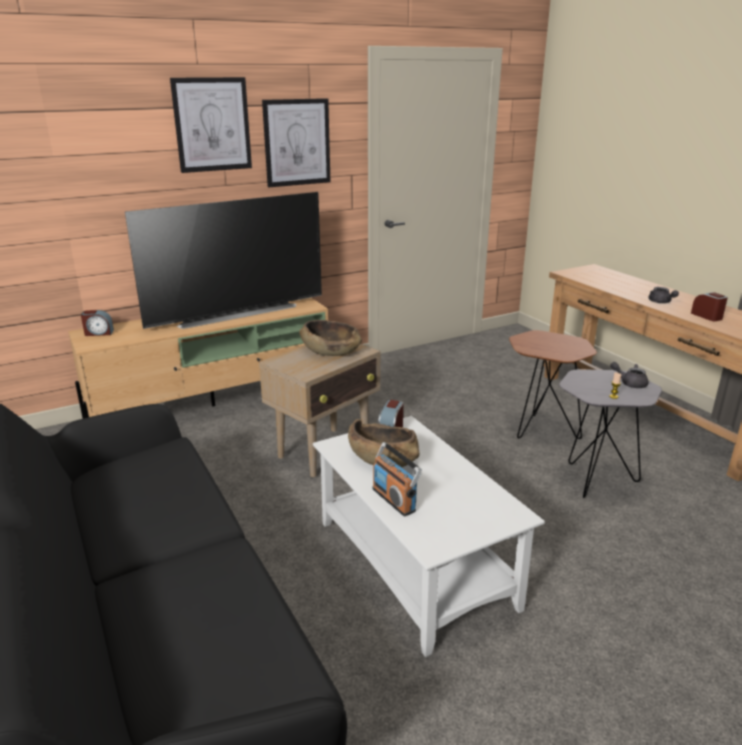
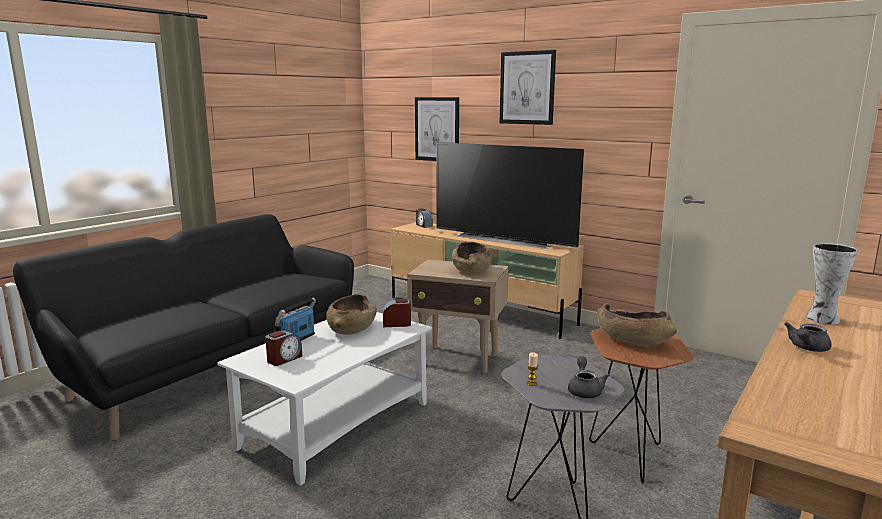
camera: 65 degrees right, 10 degrees down
(297, 142) = (595, 106): picture -> picture (437, 129)
(544, 344) = (632, 340): none -> brown bowl
(612, 285) = (821, 319): none -> vase
(707, 316) = (804, 379): alarm clock -> alarm clock (284, 359)

